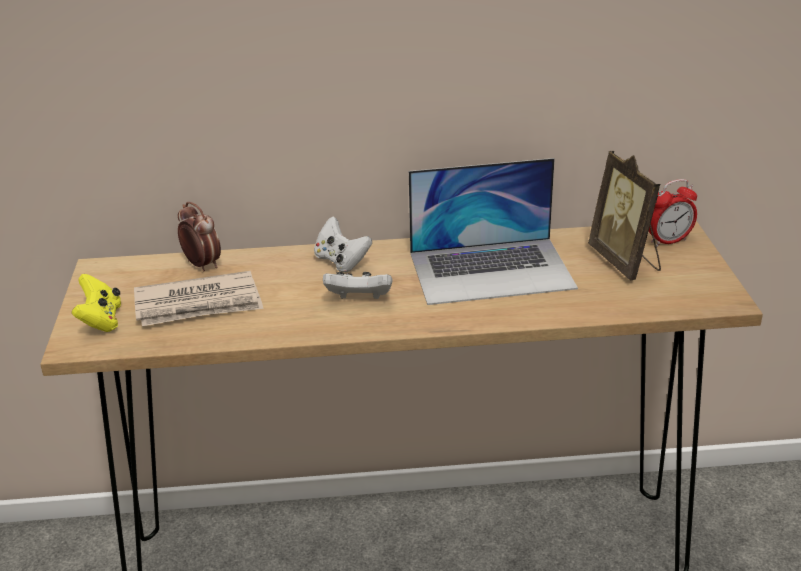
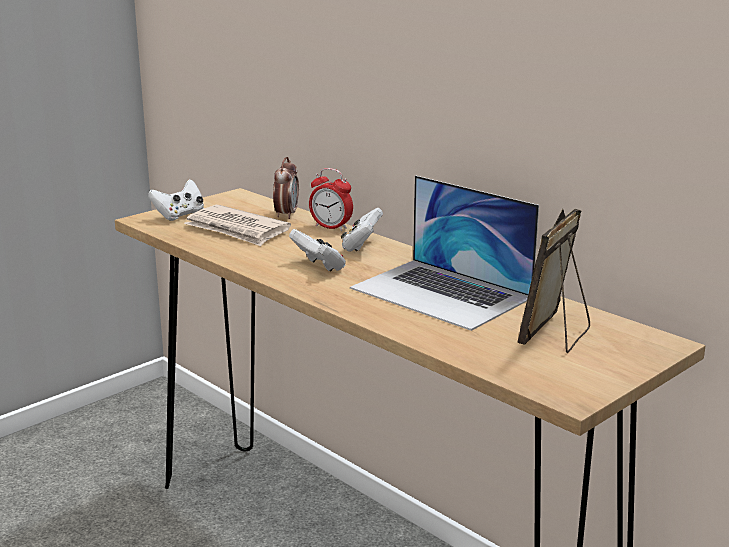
camera: 50 degrees right, 10 degrees down
(101, 321) = (179, 215): yellow game controller -> white game controller
(668, 241) = (633, 343): alarm clock -> alarm clock (331, 227)

